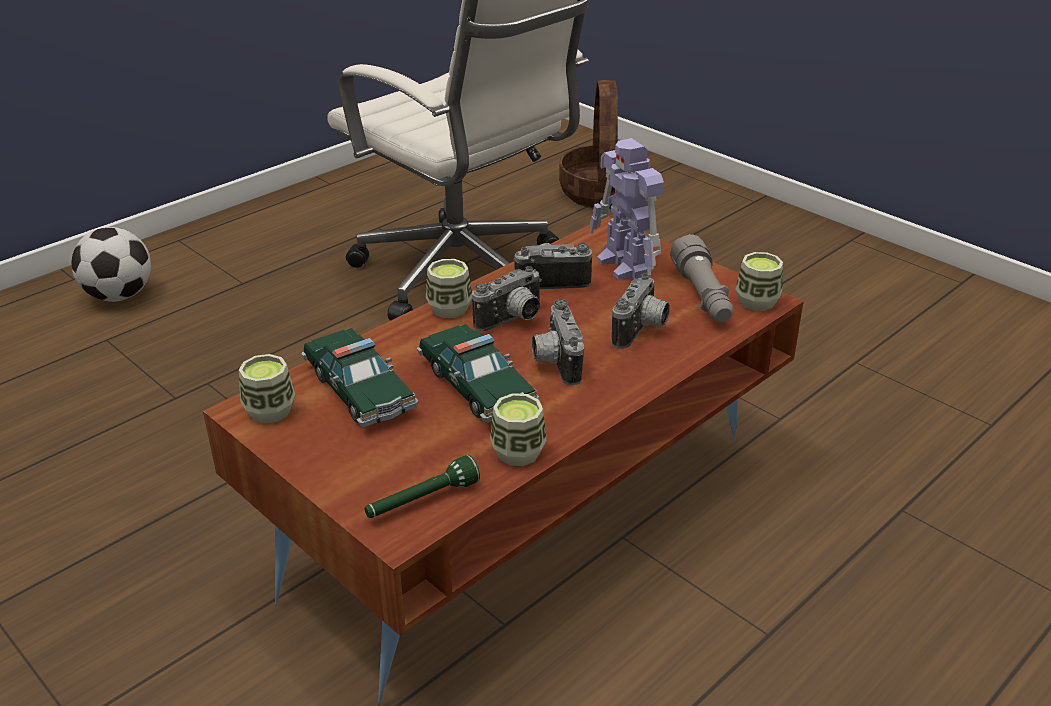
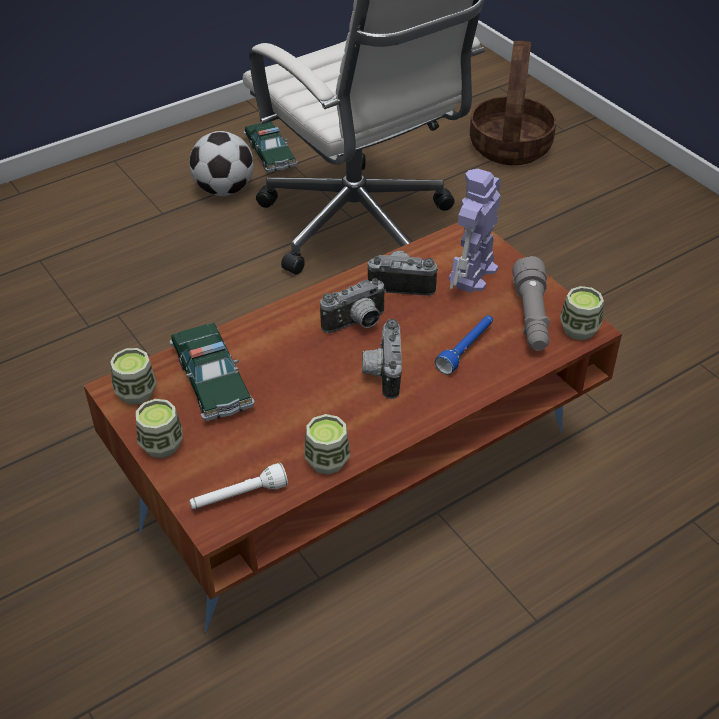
camera: 10 degrees right, 10 degrees up
(120, 296) = (56, 215): football -> football (224, 189)
(422, 501) = (238, 496): green flashlight -> white flashlight
(449, 309) = (305, 305): cup -> cup (161, 444)
(476, 385) = (309, 389): toy car -> toy car (270, 154)
(625, 266) = (472, 275): toy robot -> toy robot turned 45 degrees clockwise
(642, 331) = (466, 349): camera -> blue flashlight

